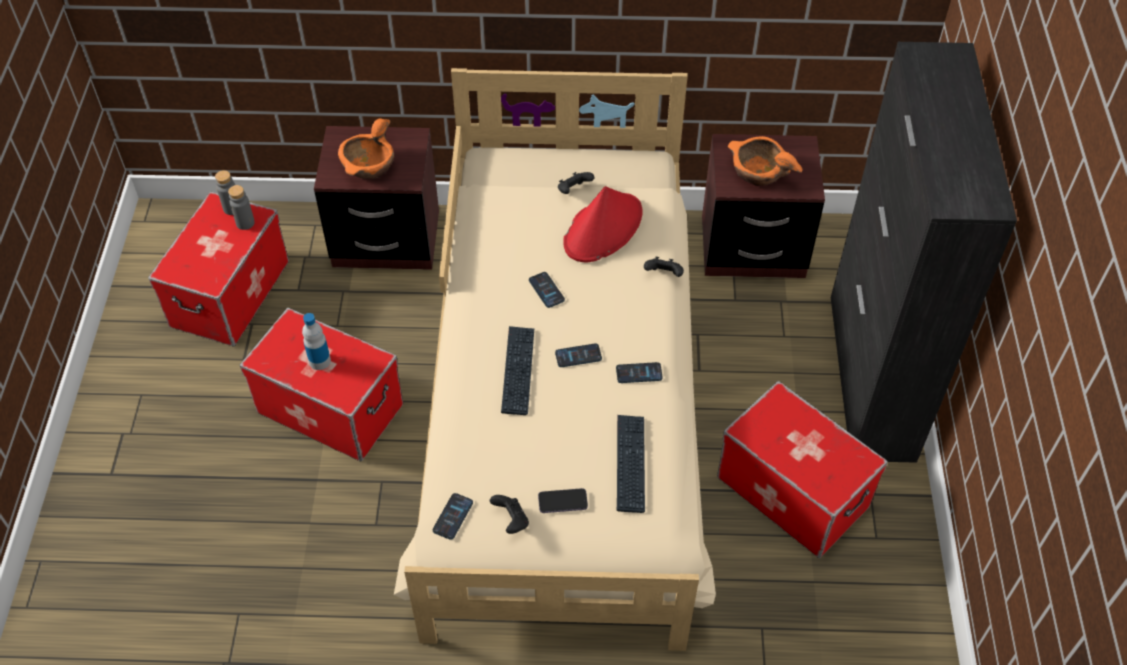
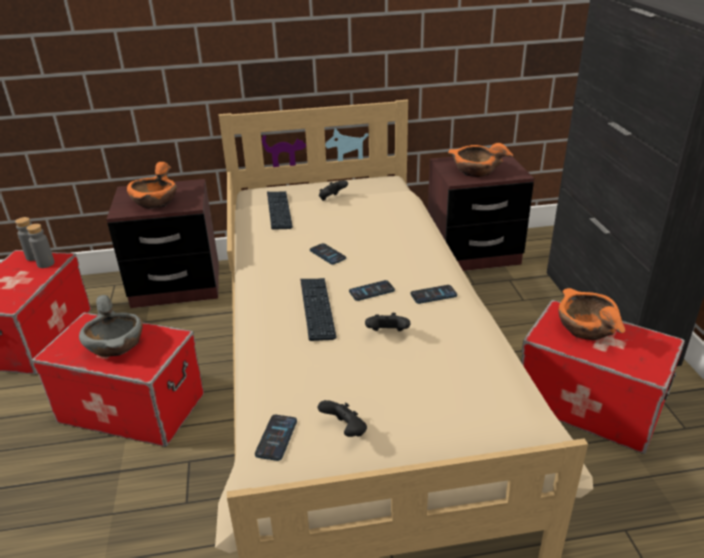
camera: 10 degrees left, 20 degrees down
(320, 361) = (116, 345): bottle -> grey bowl
(562, 502) = (397, 404): phone -> none
(603, 228) = (364, 215): red hat -> none
(630, 464) = (455, 361): keyboard -> keyboard (279, 210)
(663, 275) = (426, 234): black game controller -> black game controller (387, 334)
(794, 428) = (585, 328): none -> orange bowl

